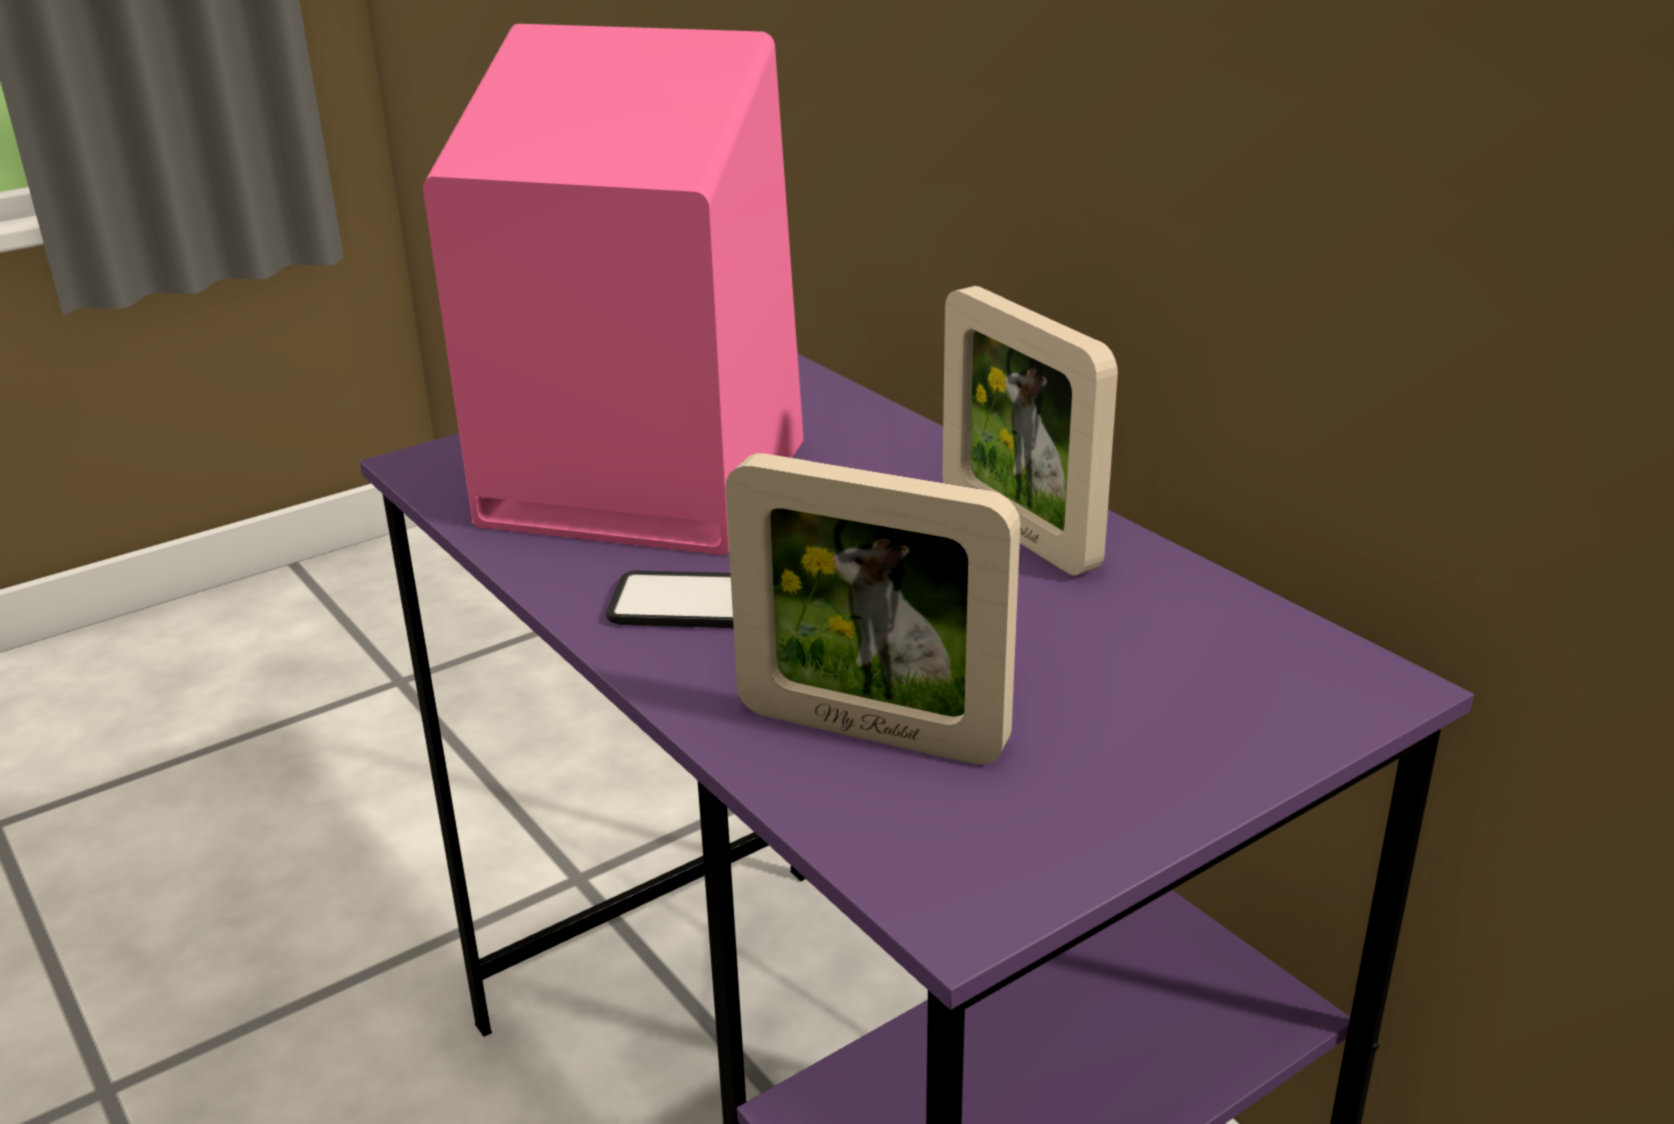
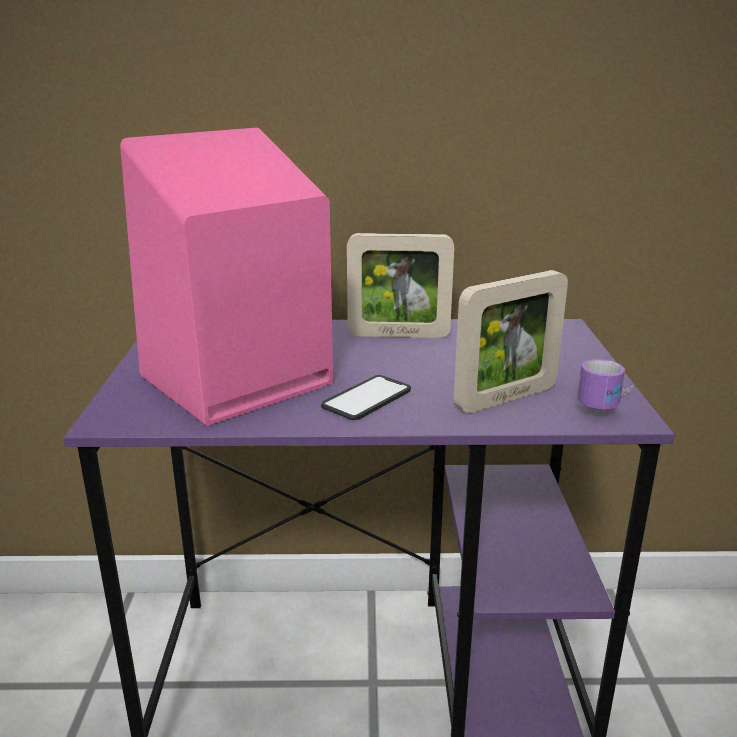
camera: 55 degrees left, 5 degrees down
(992, 862) = (610, 405): none -> mug

